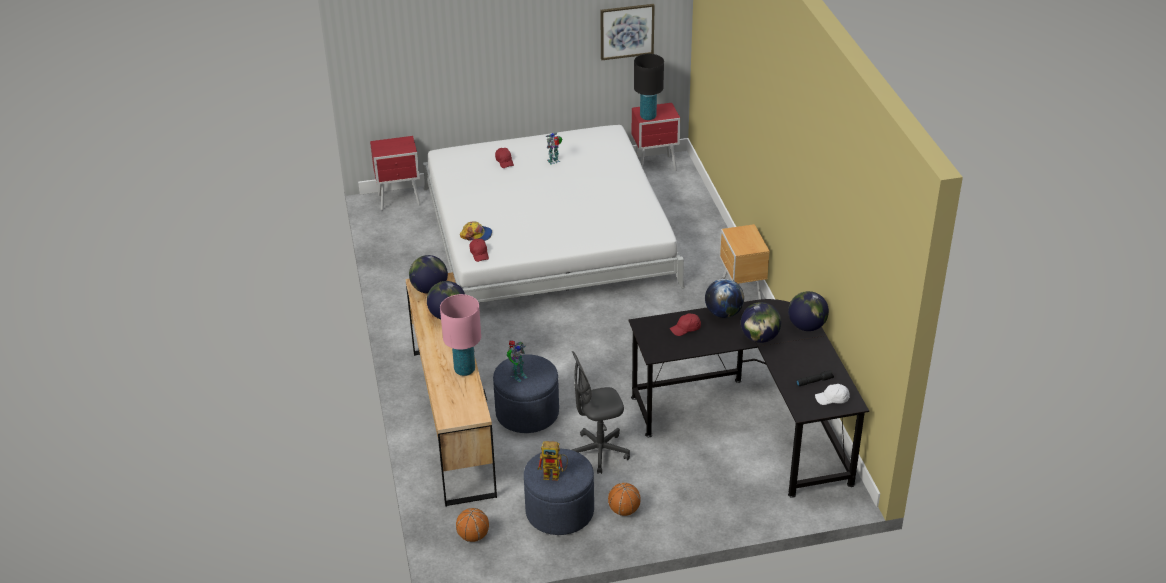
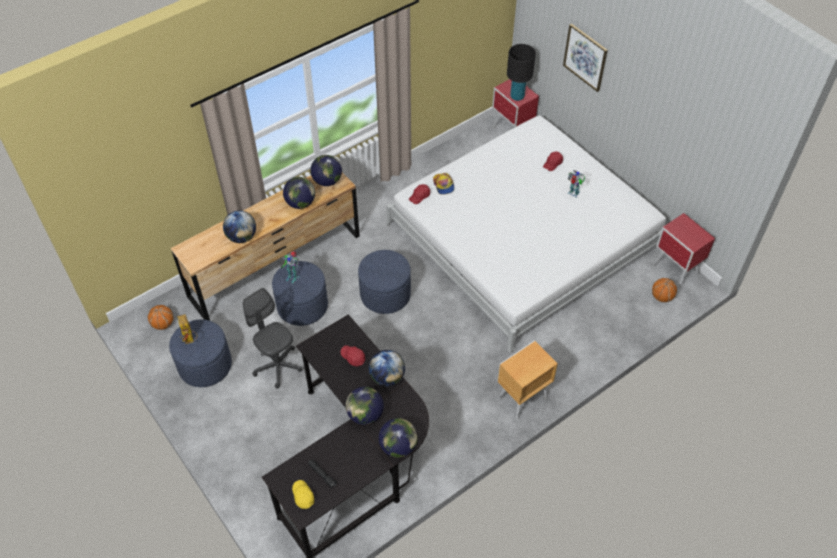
camera: 65 degrees right, 15 degrees up
(464, 370) = (241, 237): pink table lamp -> globe
(555, 348) = (385, 294): none -> blue ottoman
(624, 510) = (220, 405): basketball -> basketball (661, 297)
(627, 31) = (704, 150): picture -> picture (585, 57)
(648, 116) = (677, 229): black table lamp -> black table lamp (517, 96)
(832, 399) = (303, 496): white cap -> yellow cap

